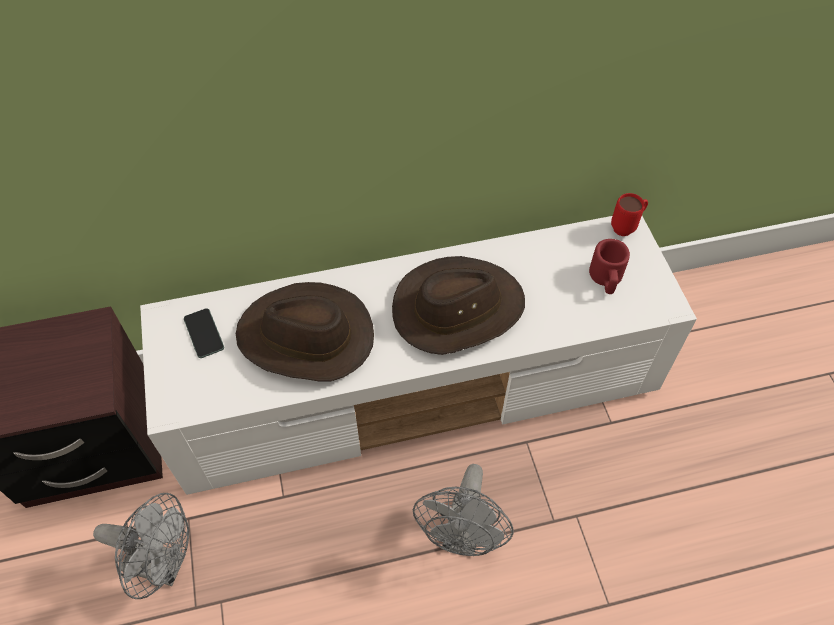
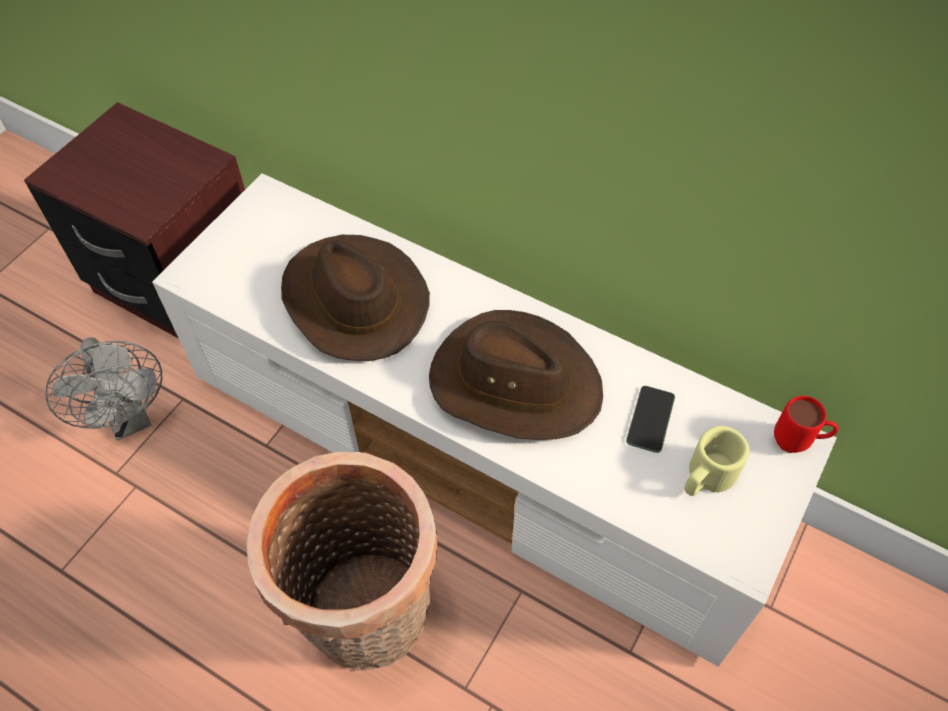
camera: 45 degrees right, 0 degrees up
(204, 333) = (280, 233): phone -> phone (650, 419)
(462, 536) = (368, 619): grey fan -> basket
(606, 278) = (707, 477): red mug -> beige mug

